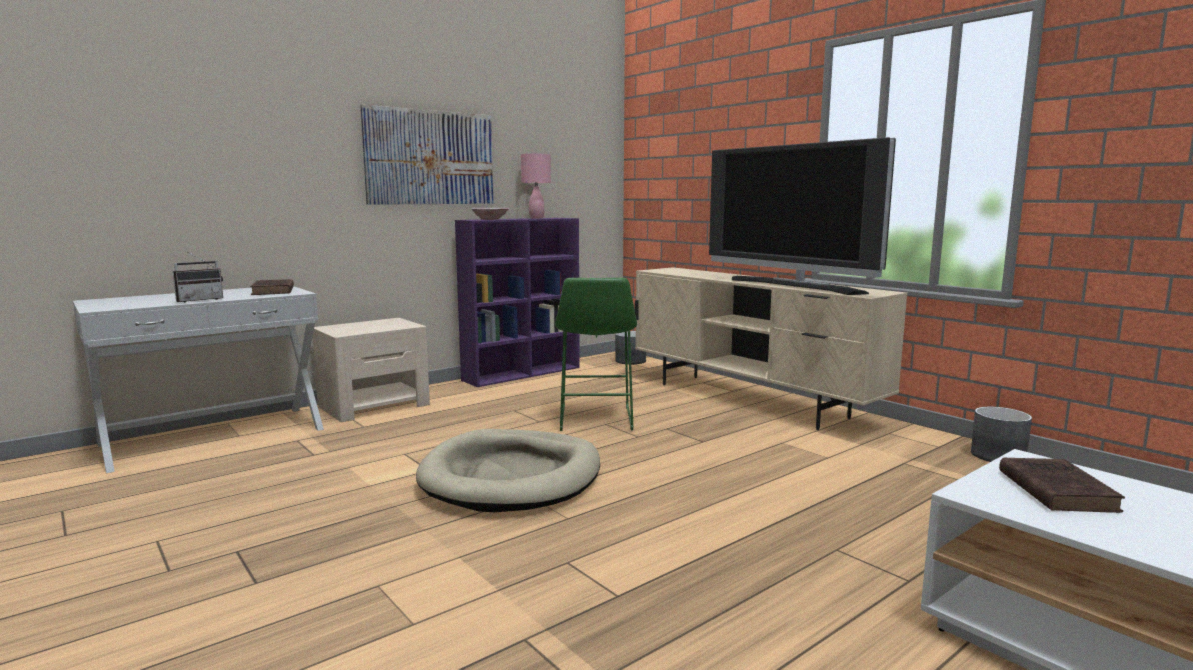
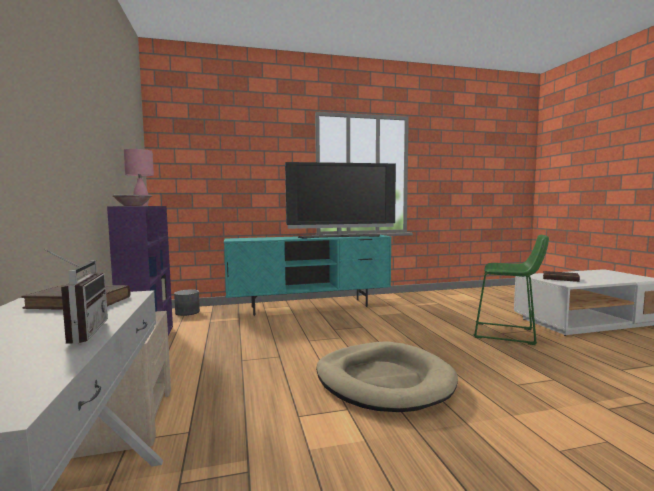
camera: 65 degrees left, 5 degrees down
(430, 157) = (87, 140): picture -> none
(595, 420) = (297, 341): green stool -> green stool (508, 334)
(750, 400) = (310, 307): beige tv stand -> turquoise tv stand
(998, 456) = (418, 294): grey planter -> none

